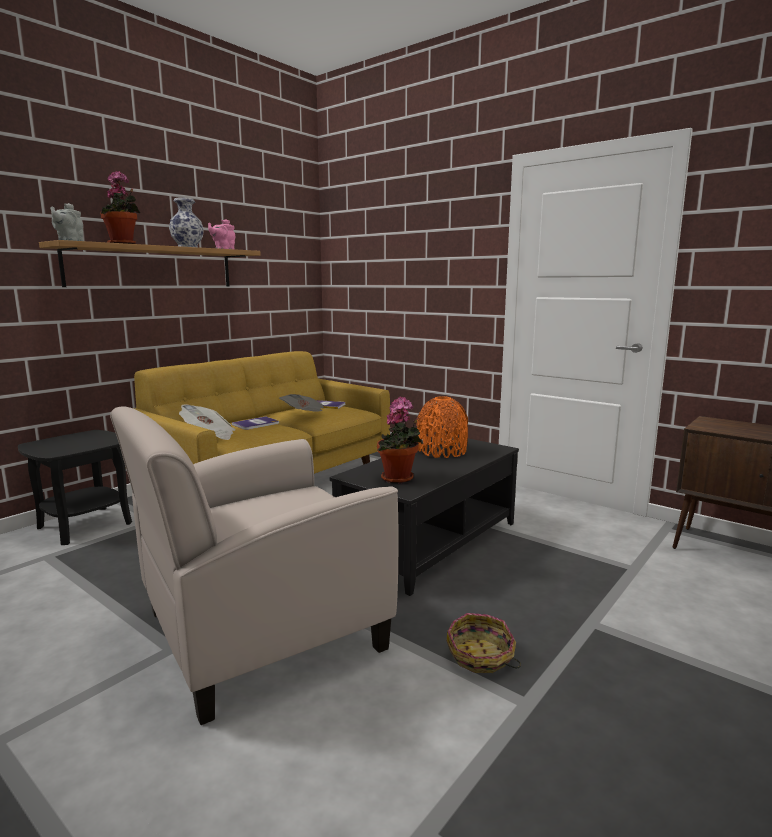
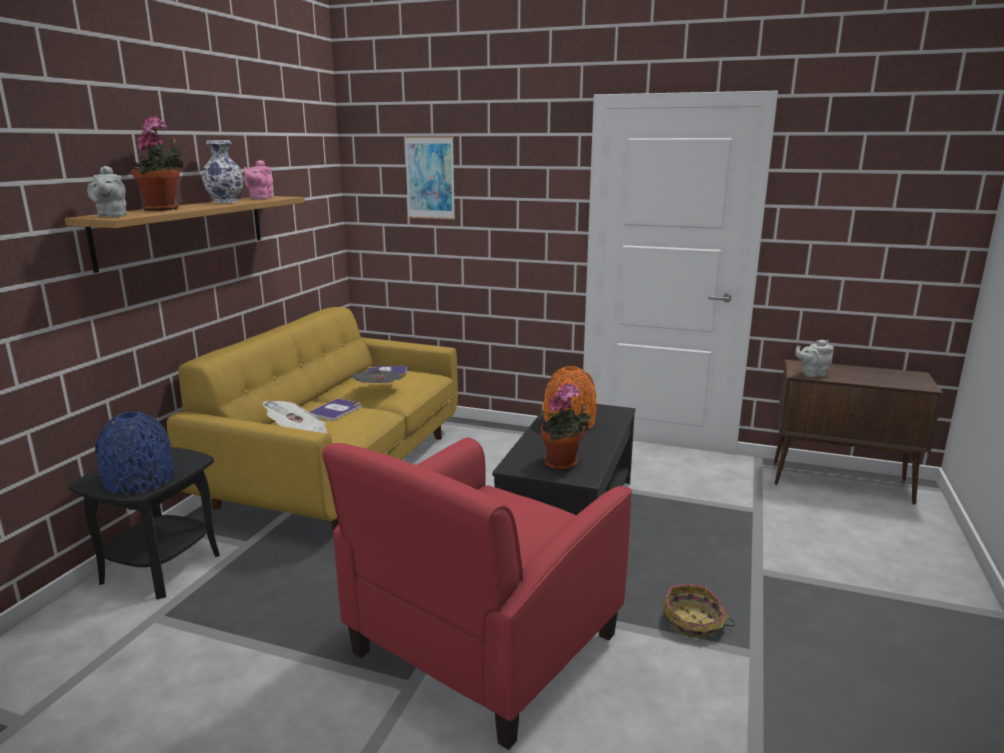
camera: 20 degrees left, 5 degrees up
(62, 447) = (139, 480): none -> blue vase
(260, 631) = (483, 646): beige armchair -> red armchair
(381, 244) = (430, 178): none -> picture
(717, 428) = (812, 374): none -> grey teapot

